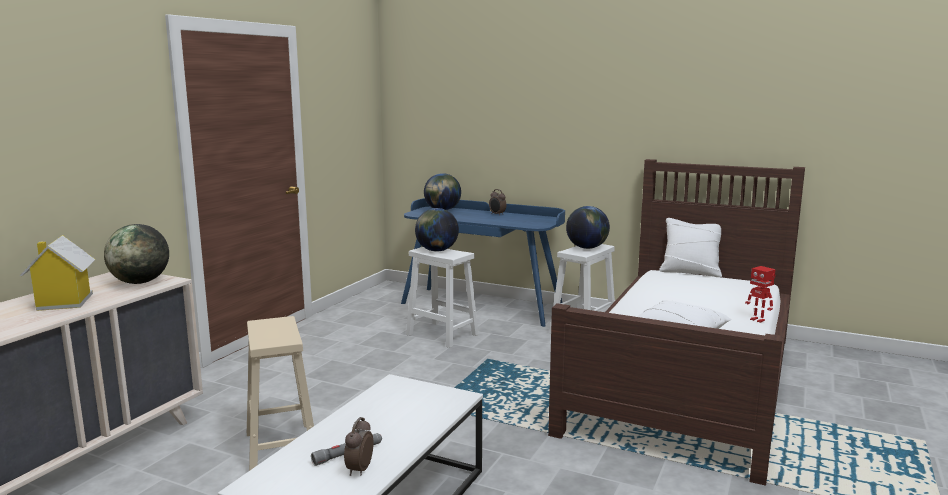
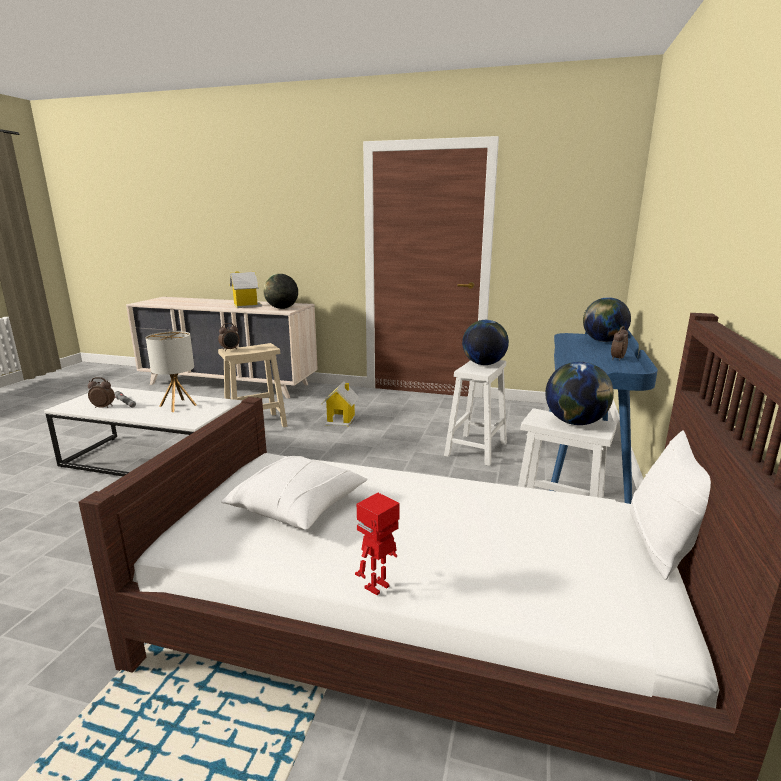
camera: 80 degrees right, 5 degrees up
(267, 341) = (230, 349): none -> alarm clock
(317, 388) = (341, 420): none -> toy house
(388, 411) = (177, 405): none -> table lamp

